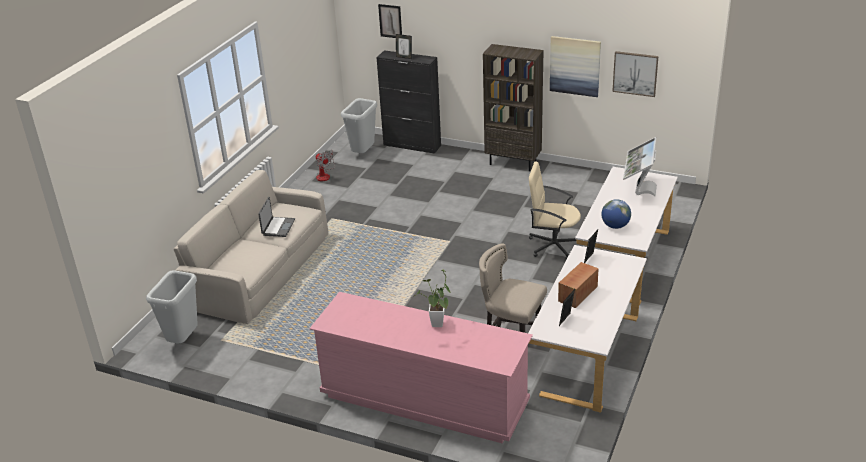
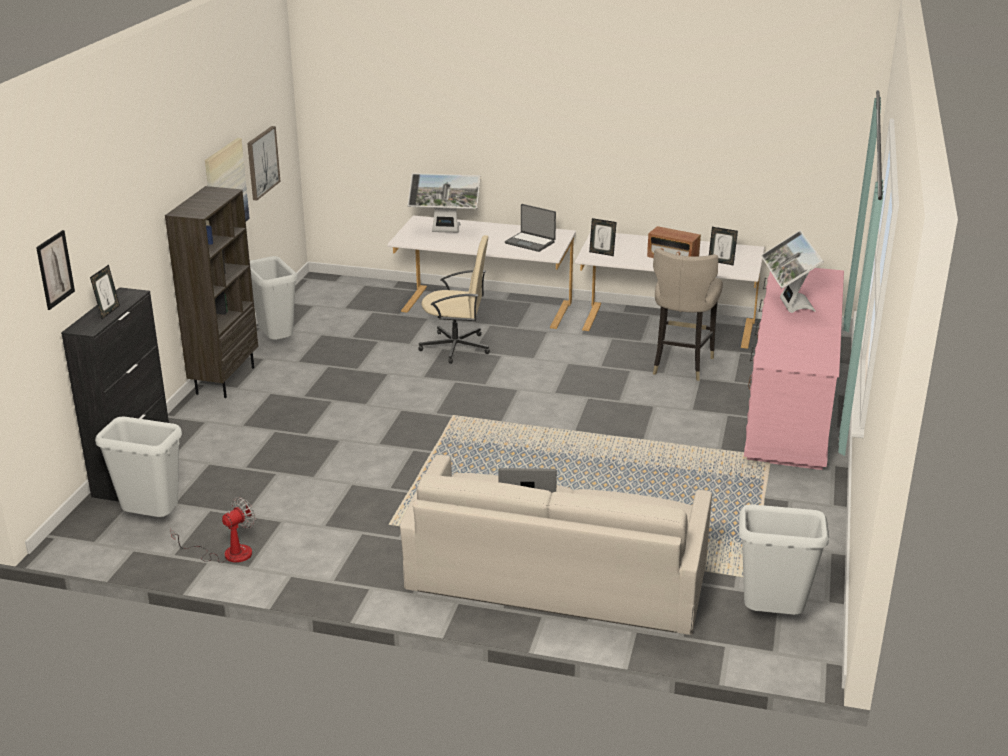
camera: 100 degrees left, 5 degrees down
(437, 326) = (787, 306): potted plant -> monitor
(553, 245) = (456, 347): beige office chair -> beige office chair turned 90 degrees counterclockwise
(567, 176) = (276, 342): none -> grey trash can
(615, 226) = (530, 242): globe -> laptop

